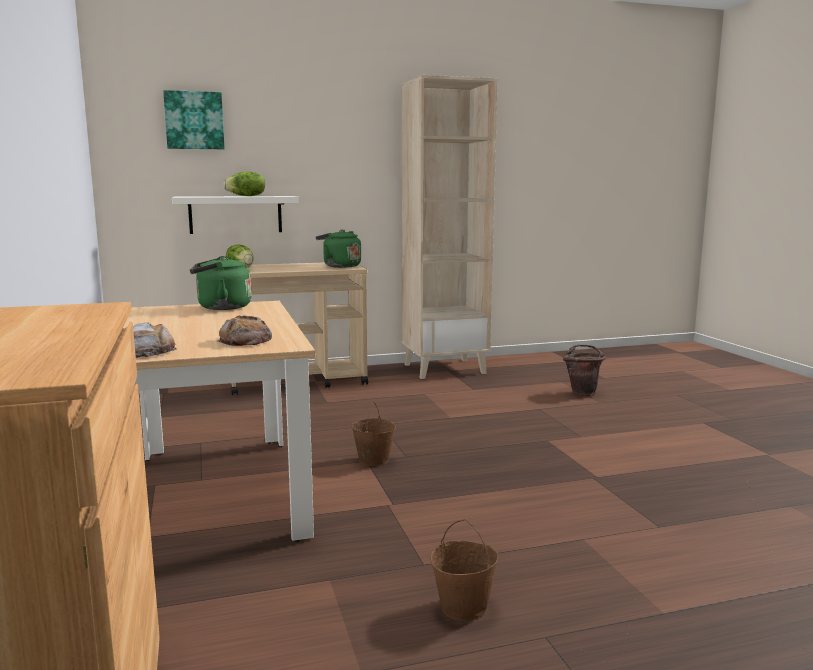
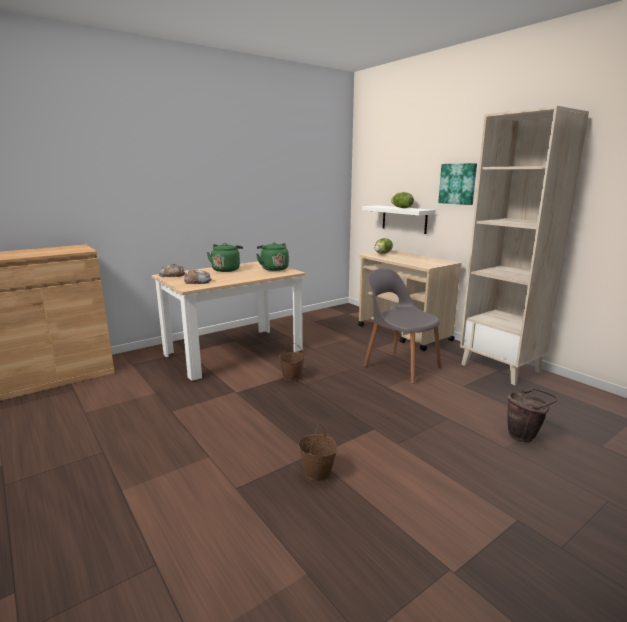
camera: 70 degrees right, 5 degrees up
(194, 120) = (391, 159): picture -> picture (458, 184)
(340, 266) = (429, 263): green kettle -> green kettle (226, 269)
(397, 401) = (400, 366): none -> grey chair
(464, 607) = (131, 427): brown bucket -> brown bucket (318, 473)

